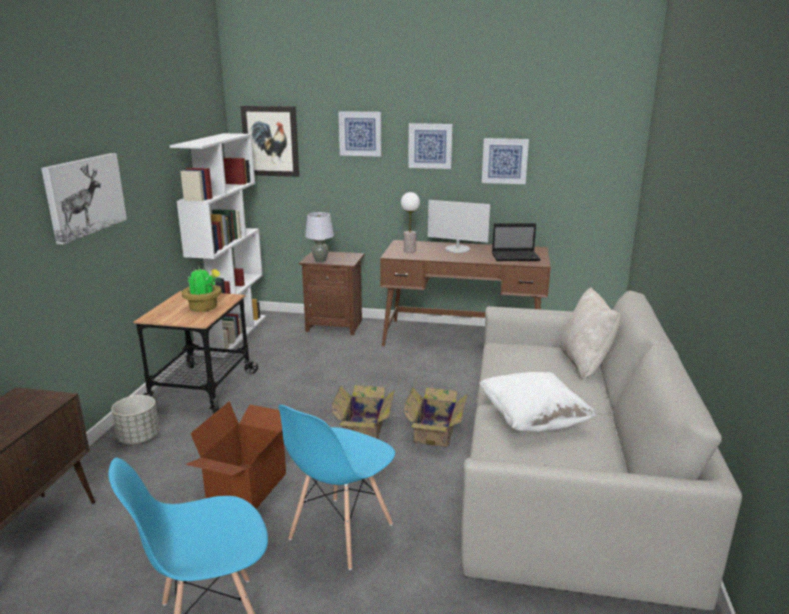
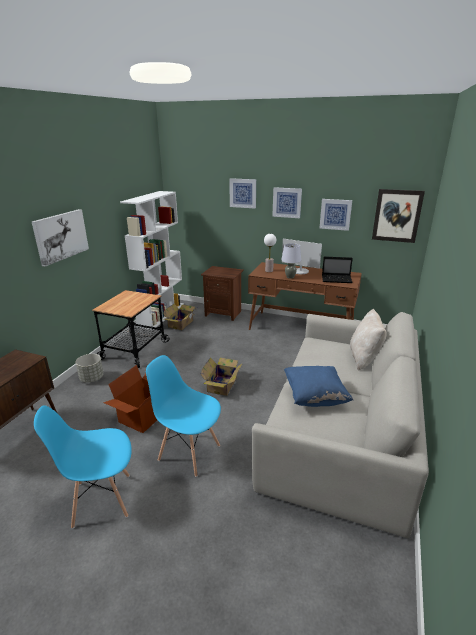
camera: 10 degrees right, 5 degrees up
(204, 308) = (134, 303): potted plant -> none
(270, 141) = (188, 196): picture -> picture (397, 215)
(320, 261) = (214, 273): grey table lamp -> grey table lamp (290, 277)
(340, 532) = (189, 452): blue chair -> blue chair turned 75 degrees clockwise
(436, 430) = (265, 391): cardboard box -> cardboard box (181, 323)
(532, 421) = (315, 397): white pillow -> blue pillow

